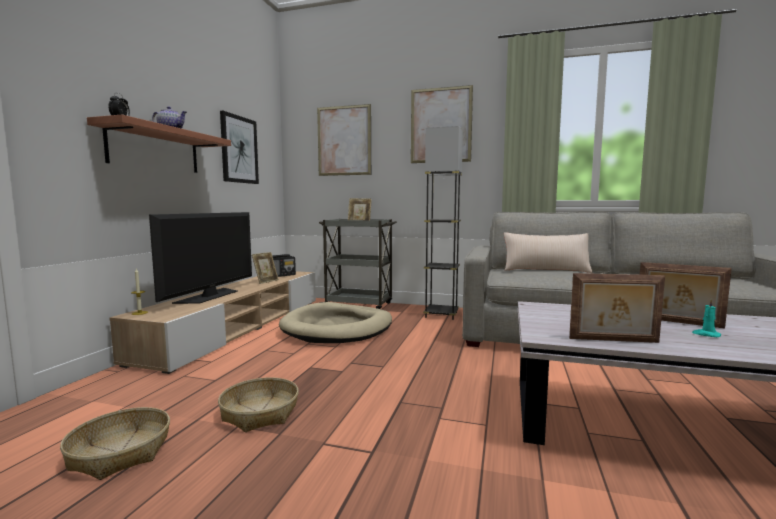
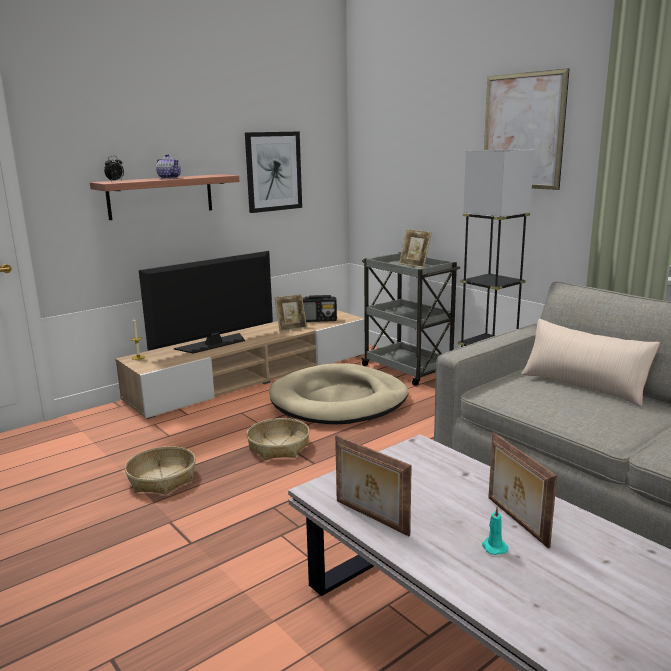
camera: 35 degrees right, 10 degrees up
(120, 452) = (58, 480): basket -> basket (279, 447)
(344, 141) = (409, 147): picture -> none

